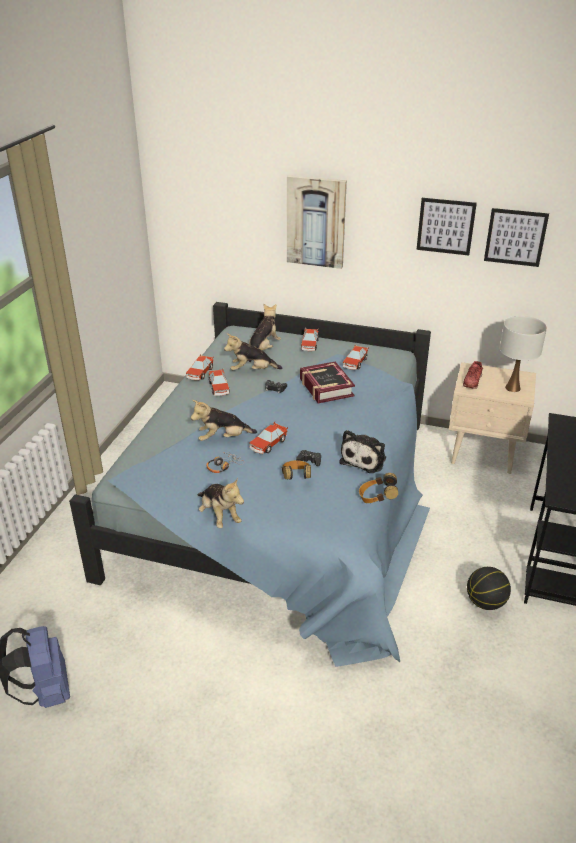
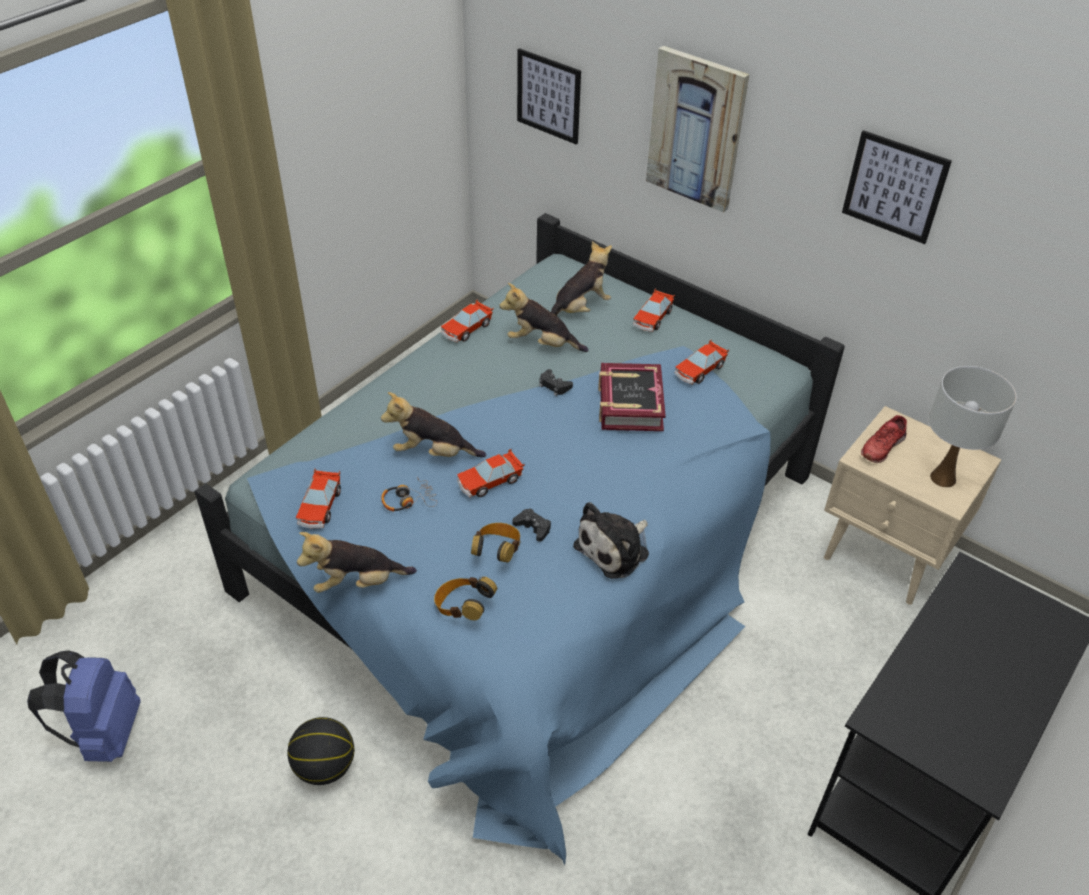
camera: 20 degrees right, 10 degrees up
(219, 388) = (479, 362): toy car -> toy car (320, 507)
(219, 516) = (357, 583): plush toy -> plush toy turned 90 degrees clockwise
(377, 498) = (594, 624): headphones -> headphones (463, 608)
(485, 603) = (748, 812): basketball -> basketball (325, 767)
(515, 237) = (1007, 234): picture -> picture (548, 96)

